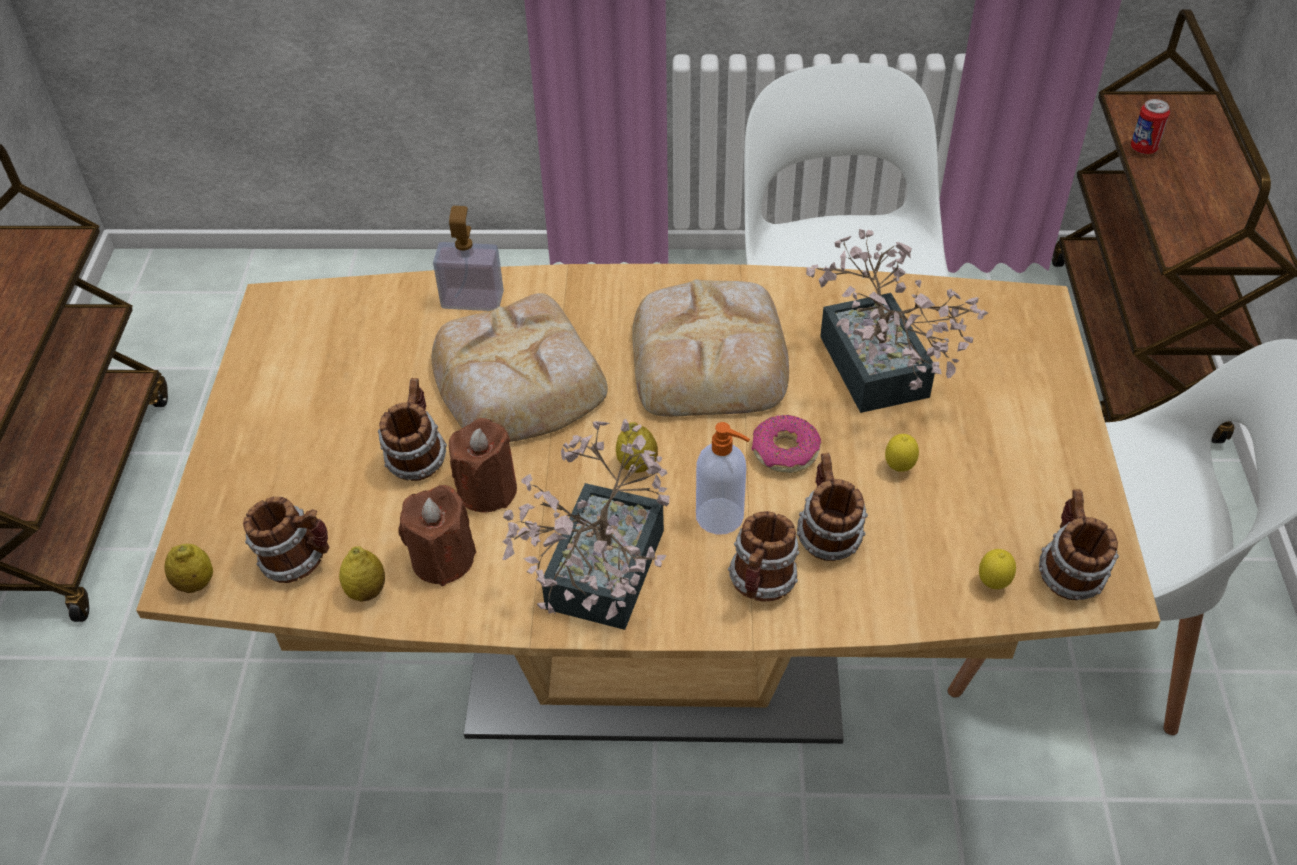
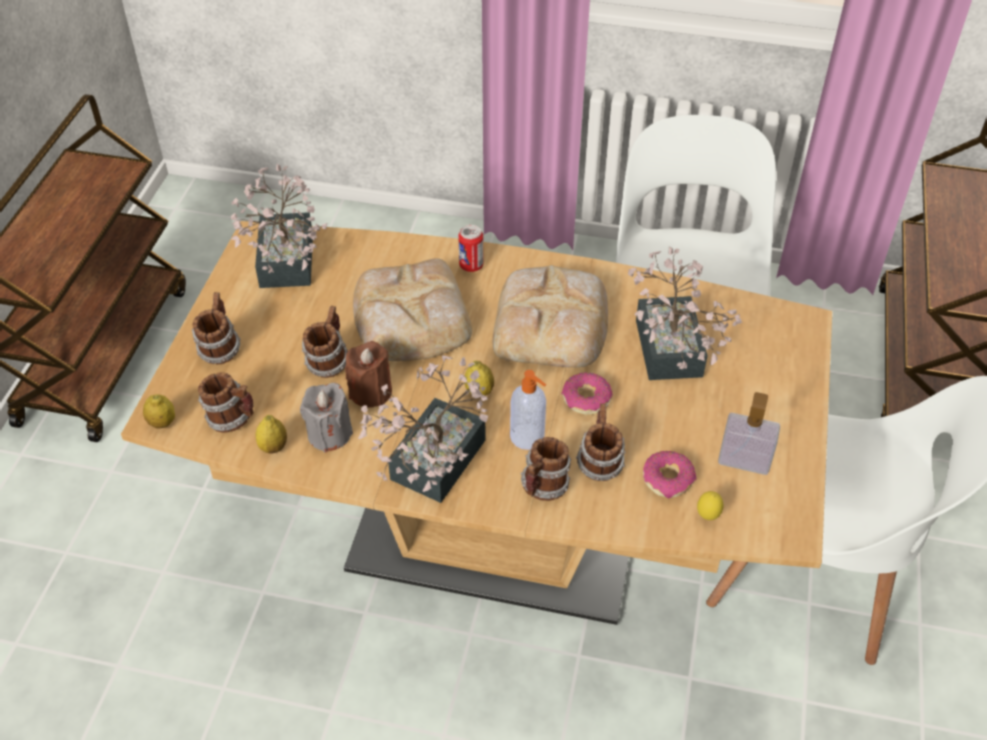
camera: 10 degrees right, 0 degrees up
(325, 338) = (285, 267): none -> potted plant
(443, 559) = (329, 434): brown candle -> grey candle
(472, 300) = (393, 256): soap dispenser -> soap dispenser (744, 460)
(899, 468) = (665, 424): lemon -> none
(925, 543) = (668, 479): none -> donut
(1068, 573) = (764, 518): mug -> mug (219, 349)
(1143, 148) = (943, 212): can -> can (471, 265)

